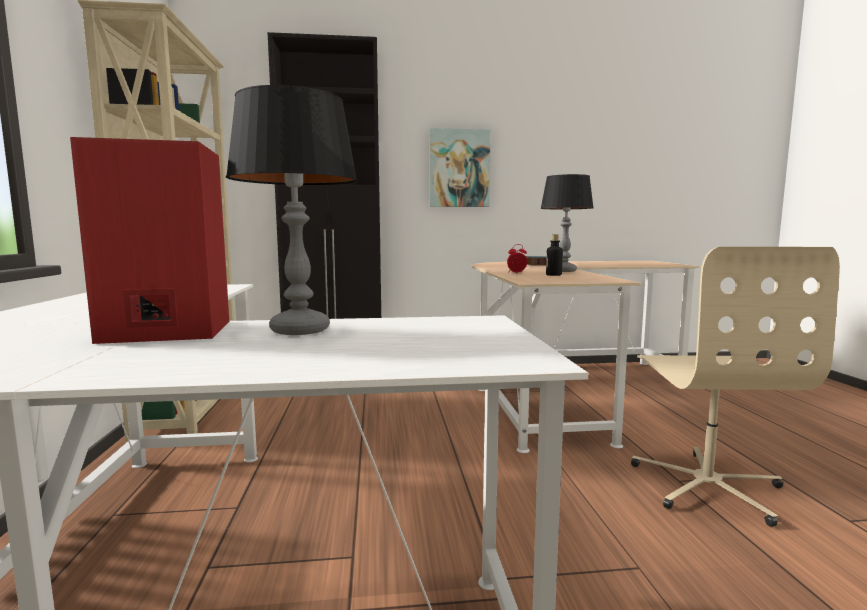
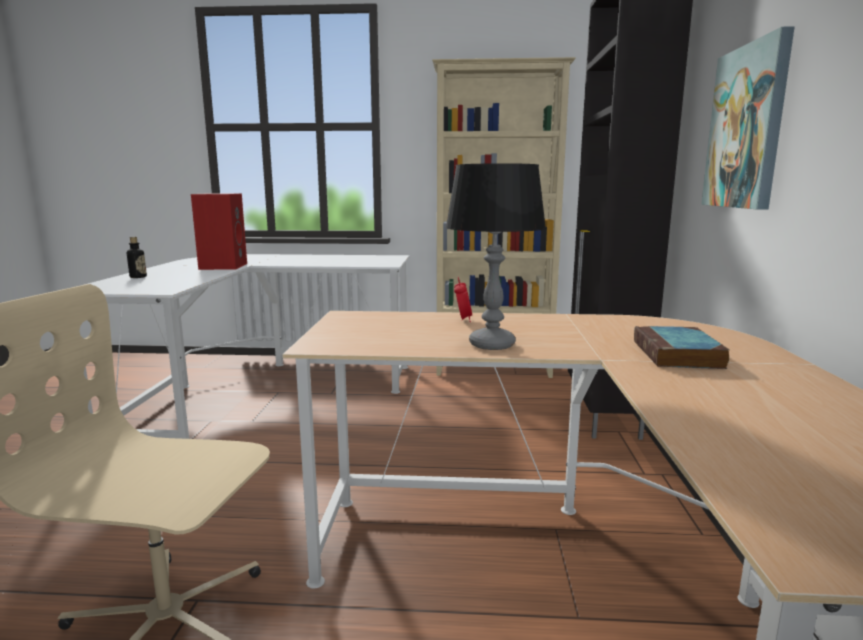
camera: 100 degrees right, 5 degrees up
(300, 330) = (195, 274): table lamp -> none
(553, 275) = (416, 330): bottle -> bottle (138, 277)

